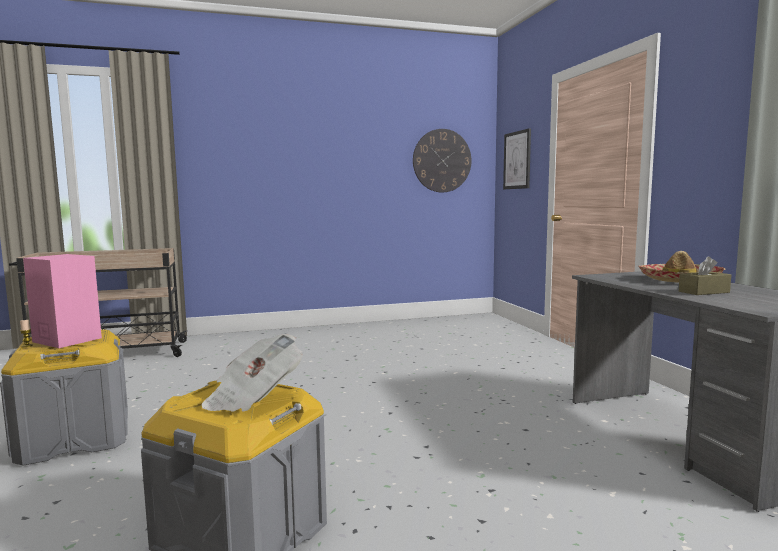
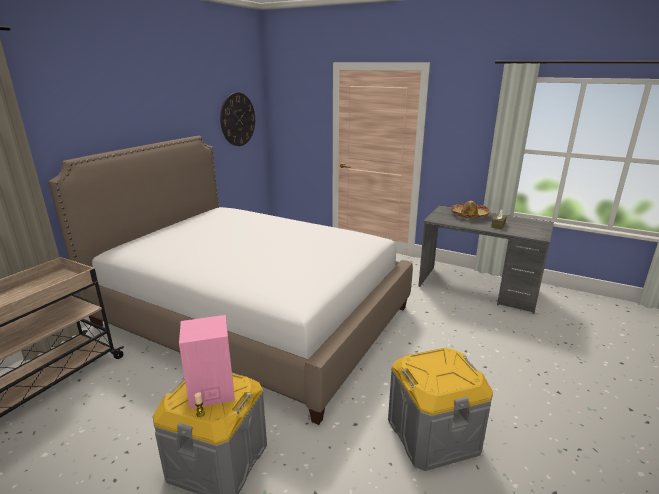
camera: 45 degrees left, 15 degrees up
(253, 398) = (447, 364): newspaper -> none
(318, 365) = (253, 317): none -> bed
(517, 160) = (295, 118): picture -> none

